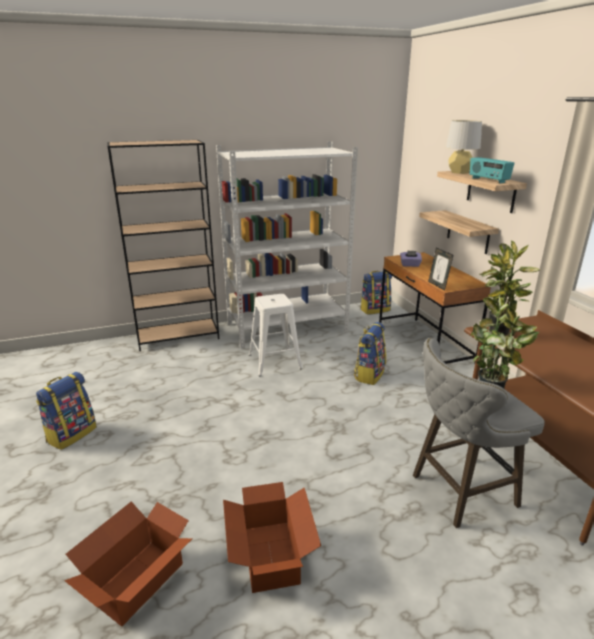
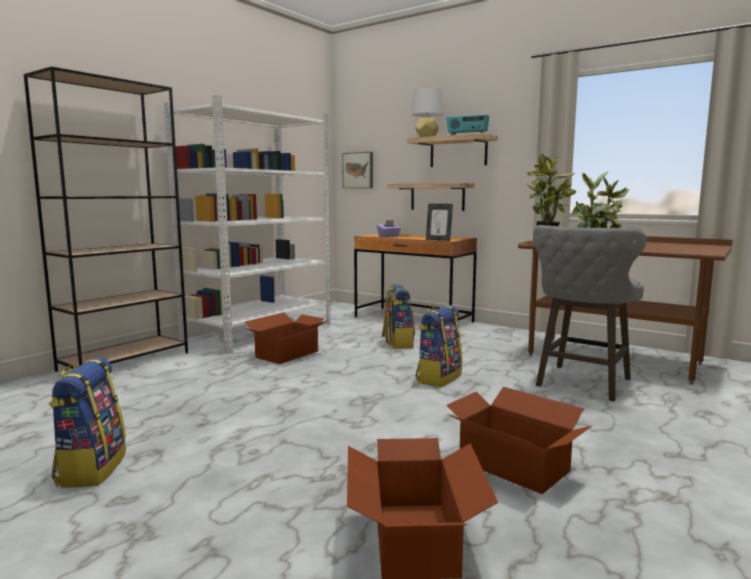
camera: 35 degrees left, 15 degrees down
(275, 362) = (288, 354): white stool -> cardboard box
(375, 309) = (333, 309): backpack -> backpack (438, 378)
(415, 185) = (358, 170): none -> picture

